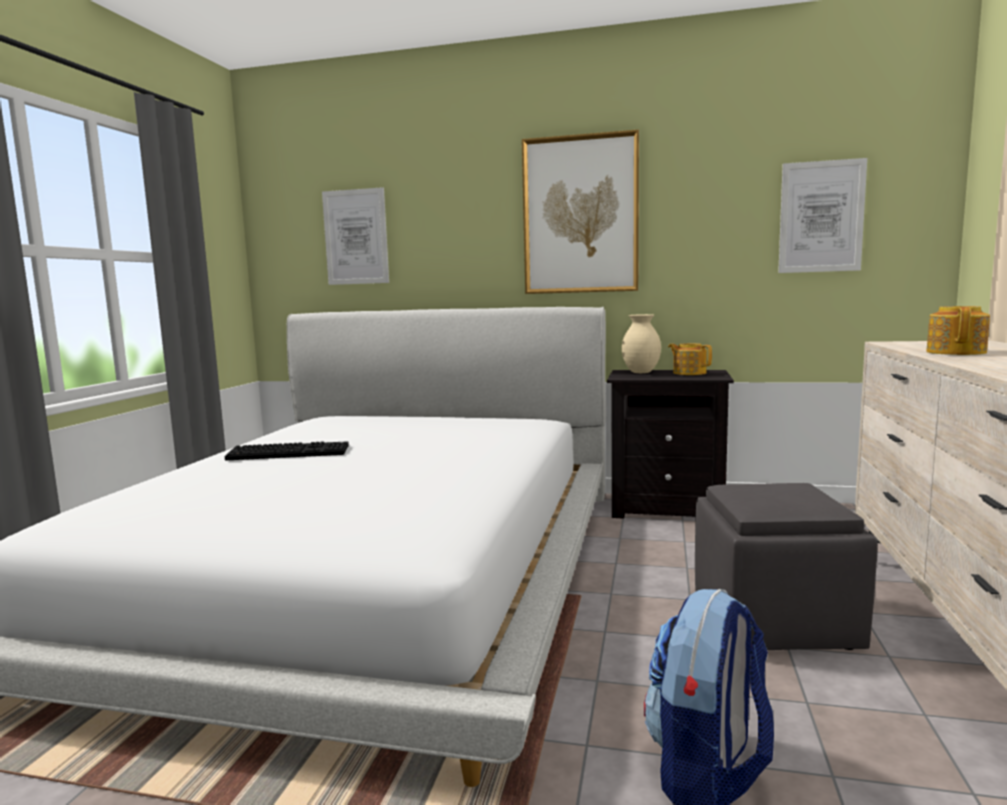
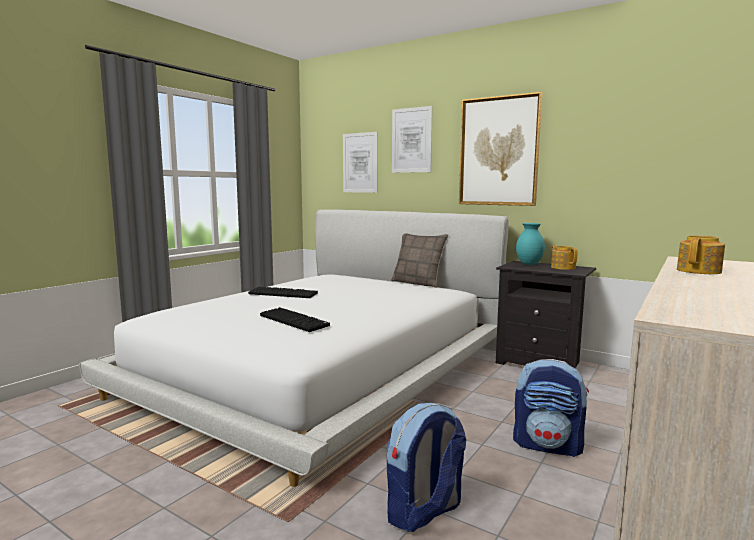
camera: 20 degrees right, 0 degrees up
(364, 493) = (295, 321): none -> keyboard
(479, 415) = (418, 283): none -> pillow
(640, 372) = (528, 264): beige vase -> turquoise vase
(774, 621) = (548, 445): grey ottoman -> backpack
(821, 217) = (679, 156): picture -> picture (411, 140)

